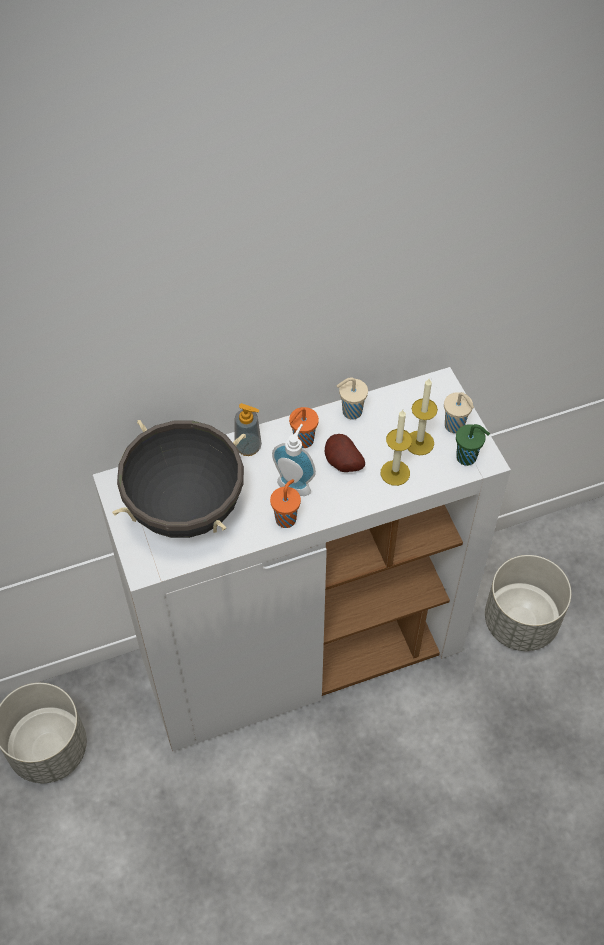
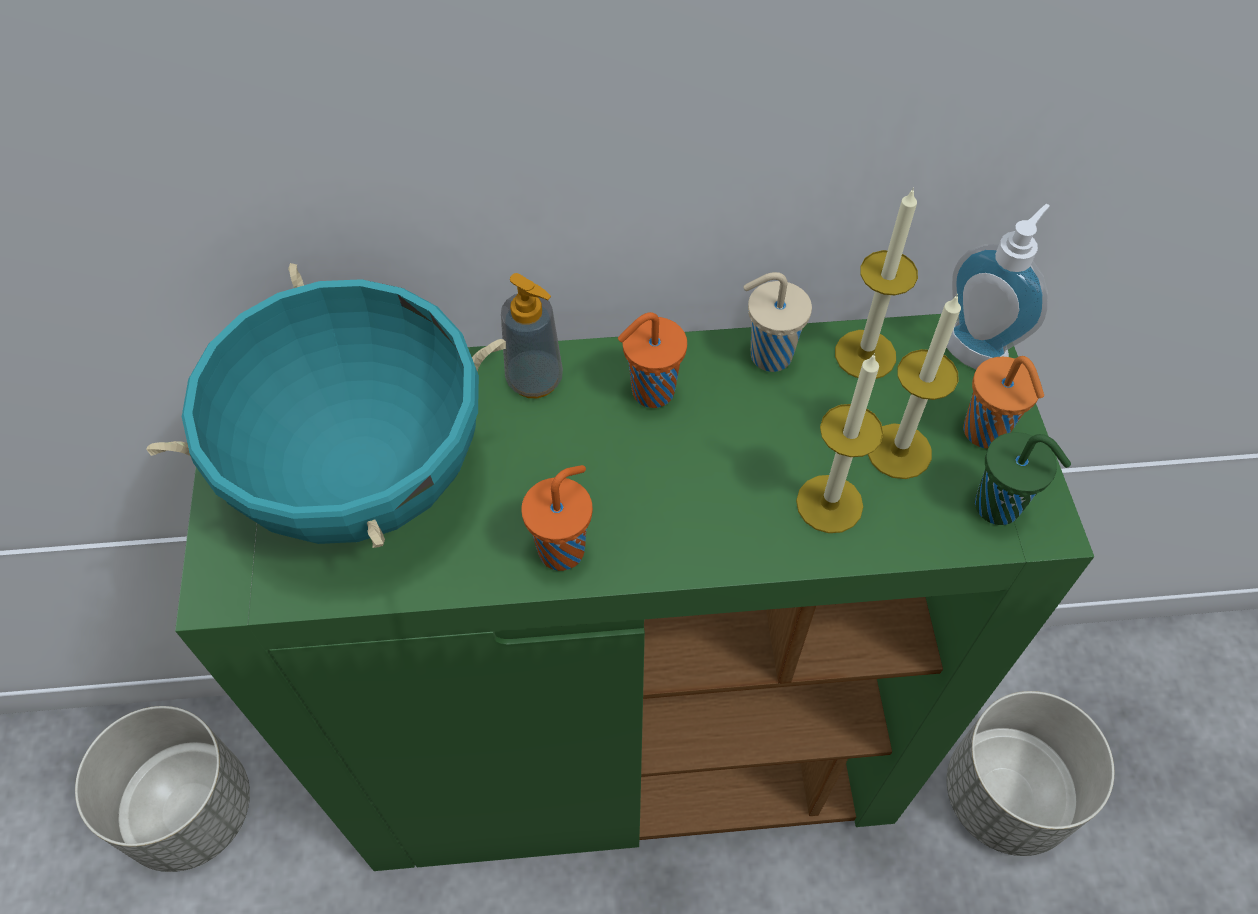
camera: 15 degrees right, 0 degrees up
(185, 507) = (361, 474): black cooking pot -> turquoise cooking pot
(295, 483) = (608, 477): soap dispenser -> soap dispenser (978, 347)
(302, 654) = (631, 757): white cabinet -> green cabinet
(342, 463) = (719, 458): potato -> none
(394, 402) = (865, 354): none -> candle
(455, 426) = (986, 433): beige cup -> orange cup

